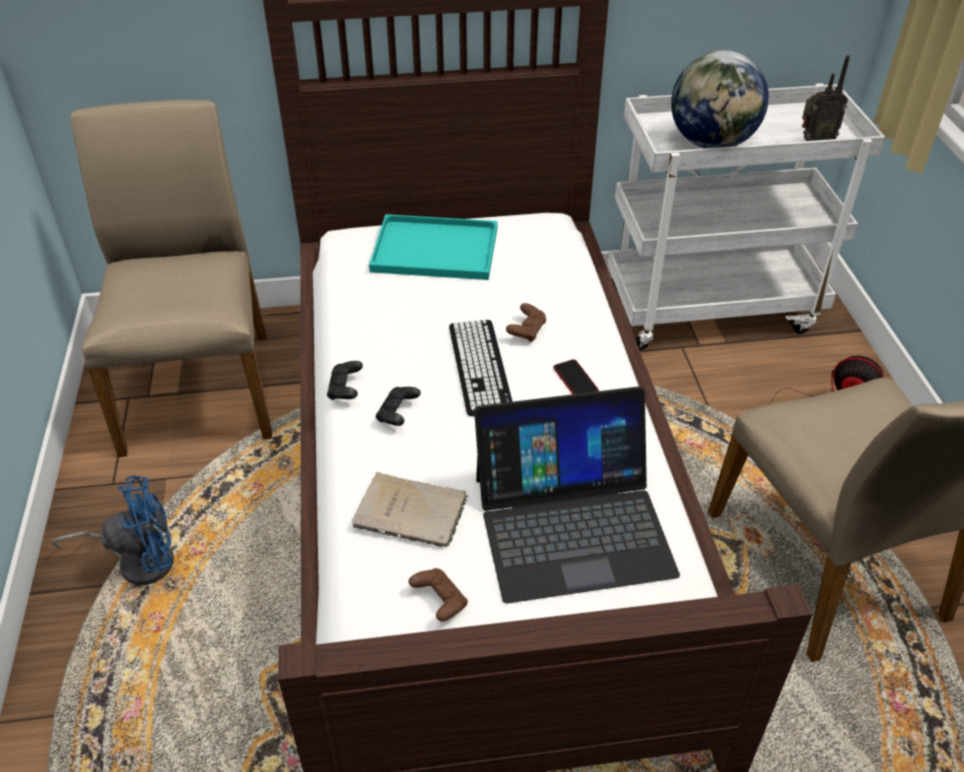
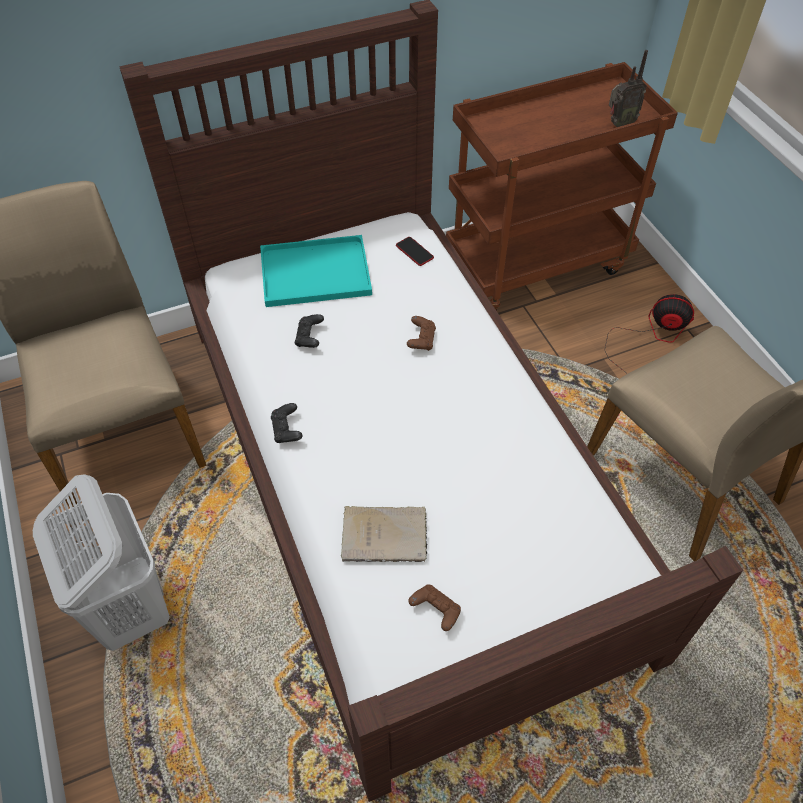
camera: 15 degrees left, 10 degrees up
(138, 560) = (130, 607): blue fan -> white laundry basket
(397, 414) = (340, 445): black game controller -> black game controller (309, 338)
(480, 367) = (394, 384): keyboard -> none
(572, 524) = (517, 514): laptop -> none
(575, 380) = (476, 379): phone -> phone (414, 252)
(712, 144) = (537, 139): globe -> none
(712, 307) = (537, 263): white cart -> brown cart

